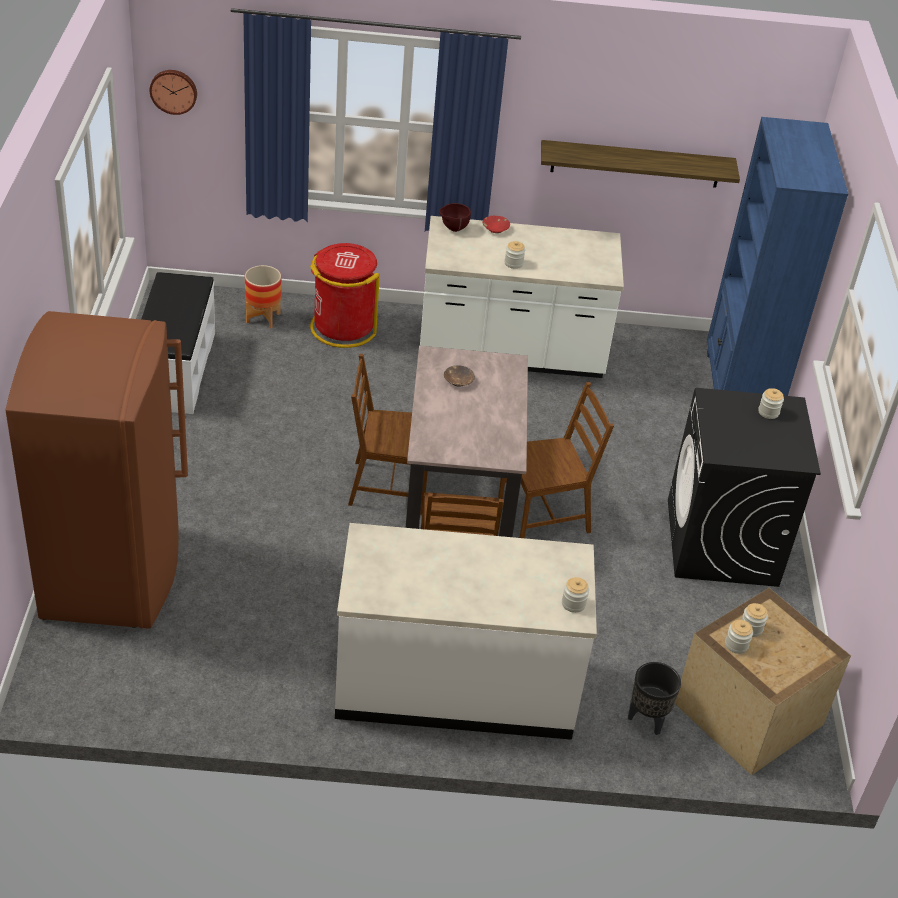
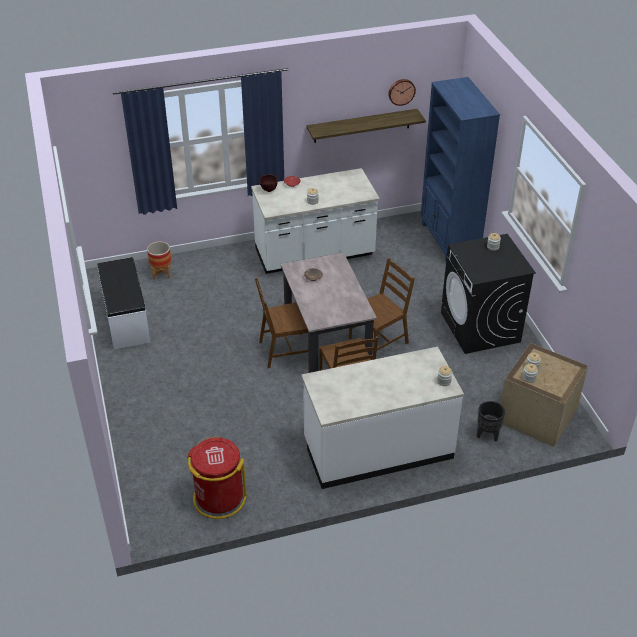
camera: 15 degrees left, 0 degrees up
(113, 572) = (153, 447): brown fridge -> none
(173, 91) = (81, 150): wall clock -> wall clock (401, 91)
(342, 328) = (211, 266): red trash can -> red trash can (219, 498)

